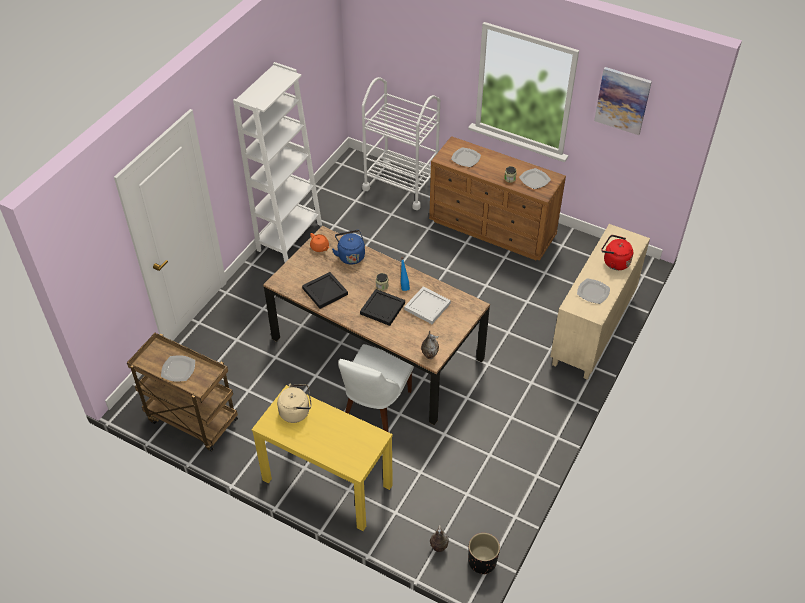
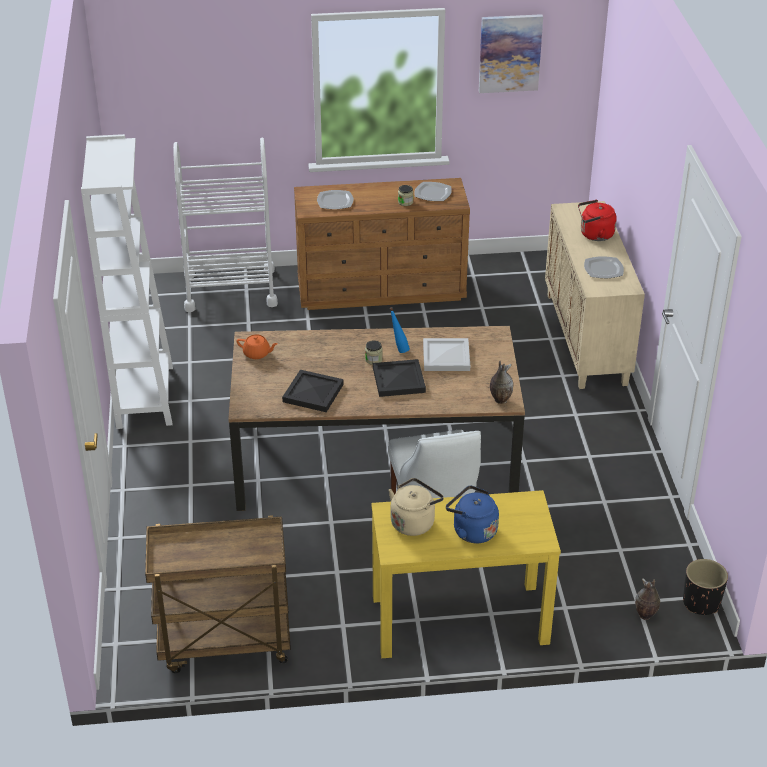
camera: 35 degrees left, 10 degrees down
(178, 369) = (217, 553): plate -> none
(350, 255) = (303, 346): blue kettle -> blue kettle (472, 530)

